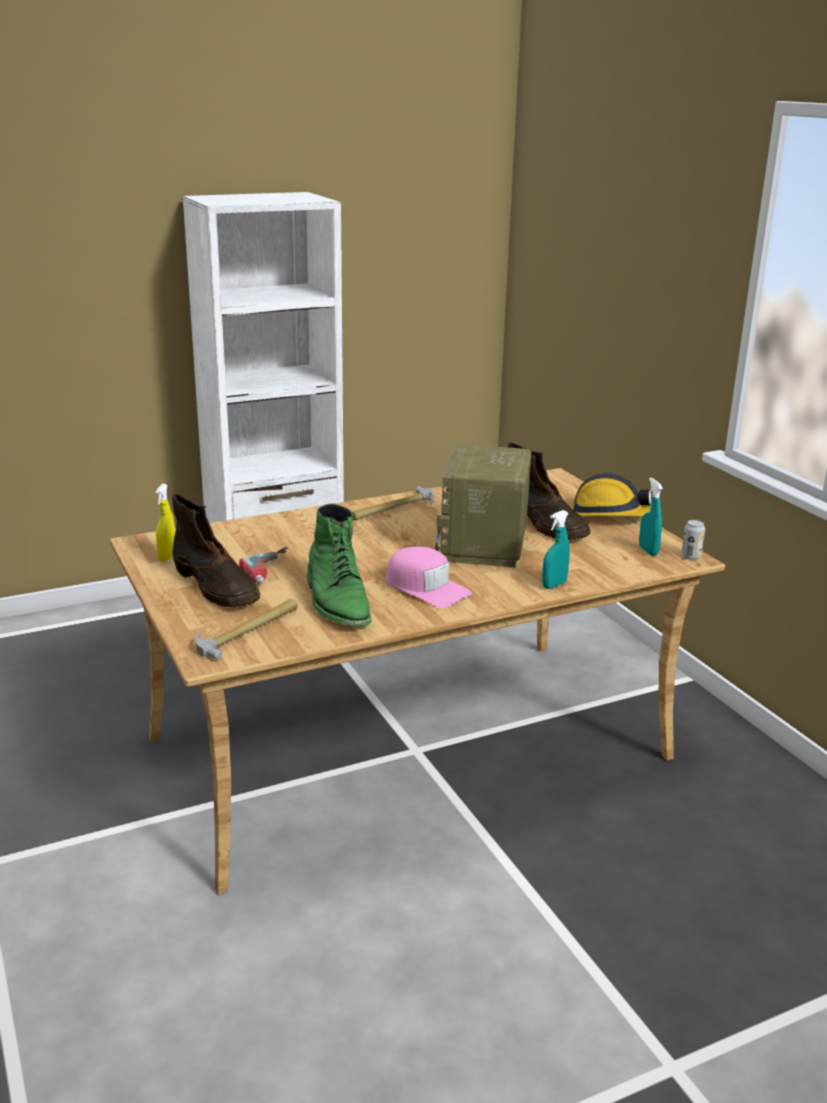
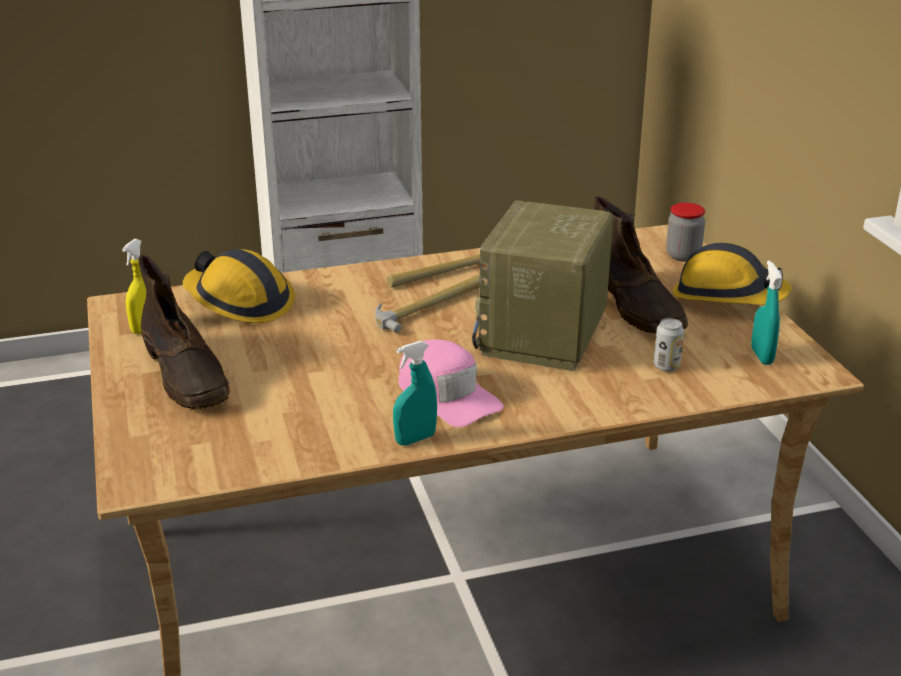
camera: 10 degrees right, 5 degrees up
(237, 536) = (239, 302): none -> hard hat
(248, 631) = (201, 445): hammer -> hammer (431, 306)
(273, 570) = (264, 355): power drill -> none
(337, 601) = (327, 407): green boot -> none
(554, 585) = (617, 402): turquoise spray bottle -> turquoise spray bottle (415, 439)
(568, 489) = (683, 255): none -> jar
(691, 556) = (818, 369): can -> can (666, 366)

